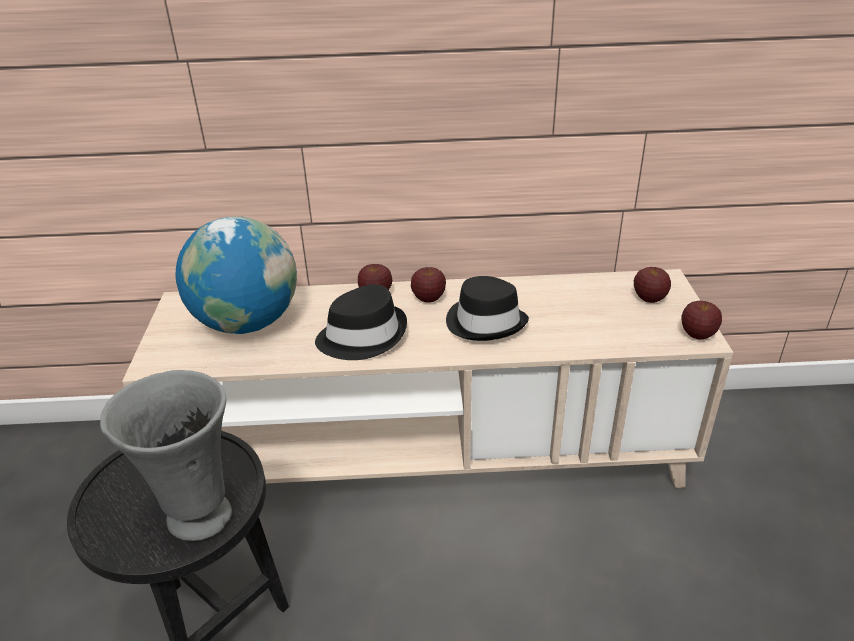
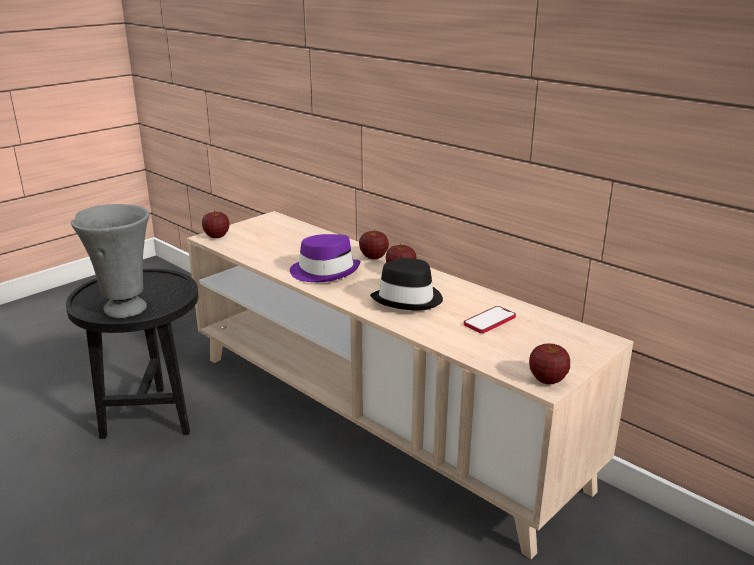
camera: 45 degrees right, 10 degrees down
(247, 323) = (282, 240): globe -> none
(362, 336) = (325, 271): black hat -> purple hat
(577, 306) = (489, 321): none -> phone
(649, 298) = (558, 343): apple -> apple (216, 236)

